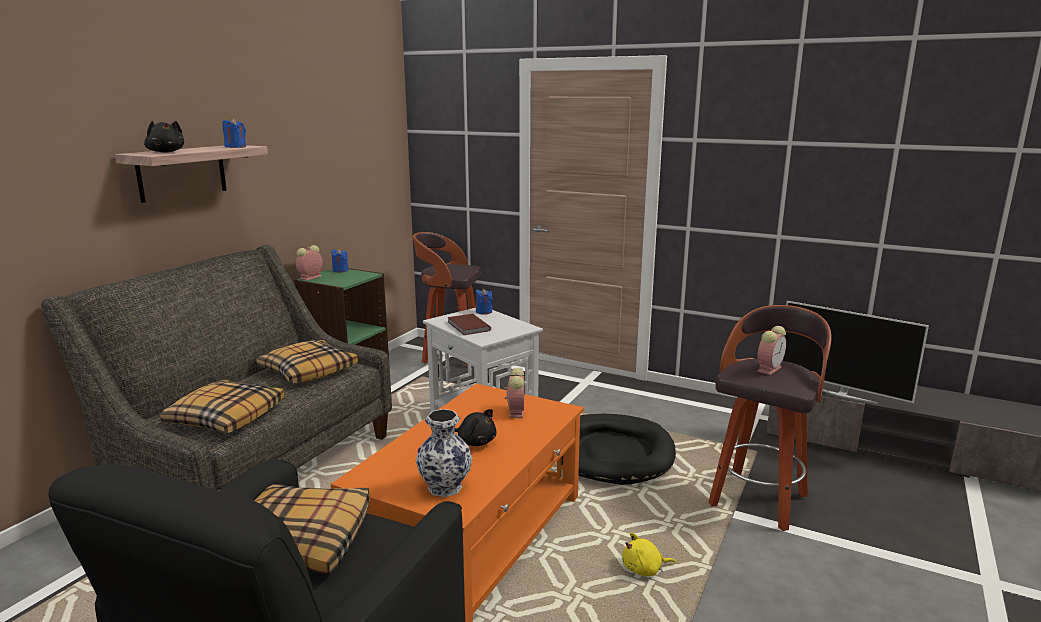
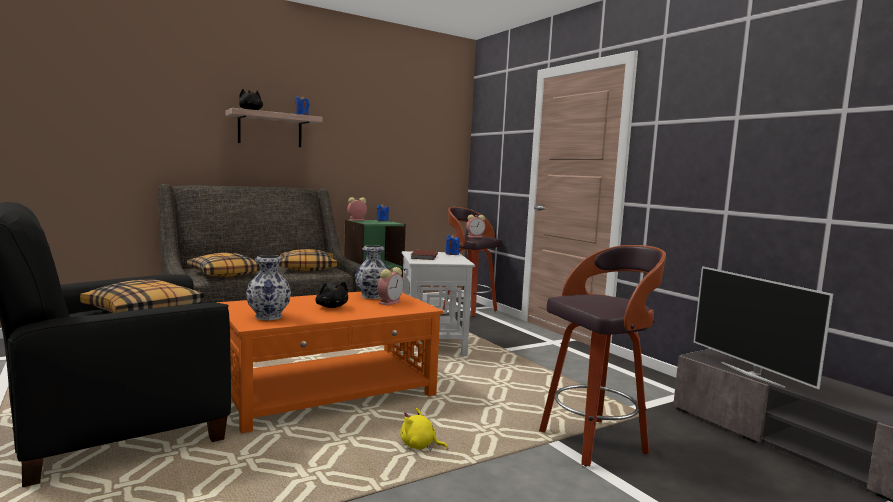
camera: 30 degrees right, 10 degrees down
(479, 406) = (371, 296): none -> vase
(613, 453) = (506, 382): black dog bed -> none
(769, 368) = (601, 298): alarm clock -> alarm clock (475, 237)

